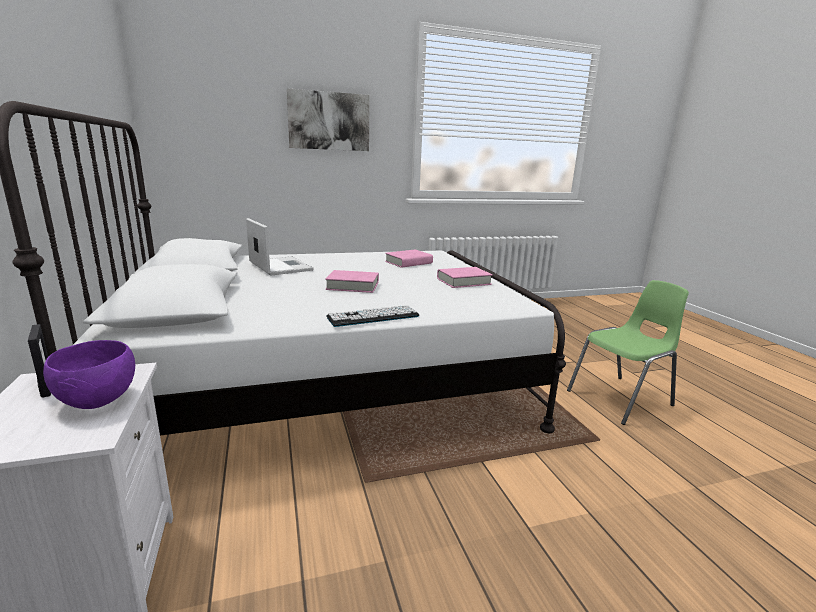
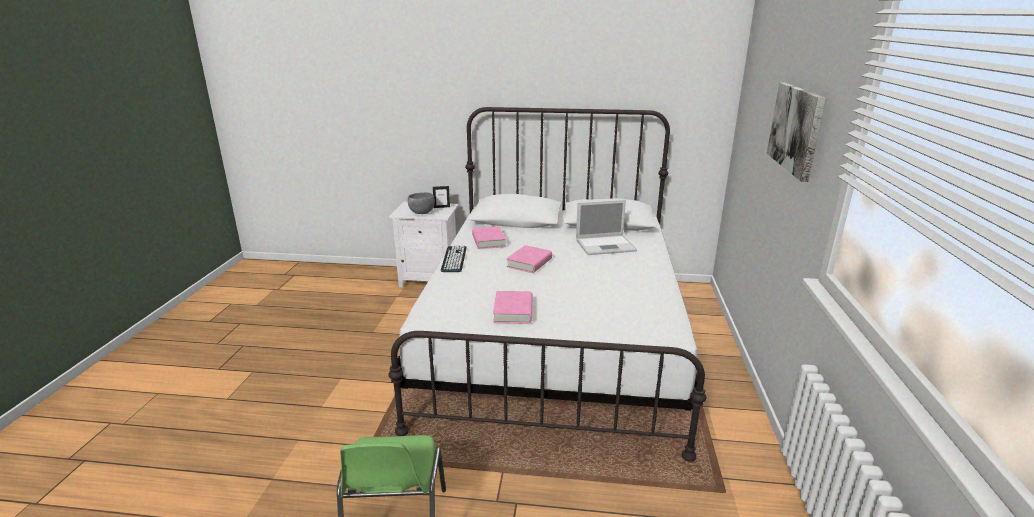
camera: 115 degrees right, 5 degrees up
(98, 400) = (422, 213): purple bowl -> grey bowl
(408, 262) = (607, 301): pink book -> pink book (488, 241)

